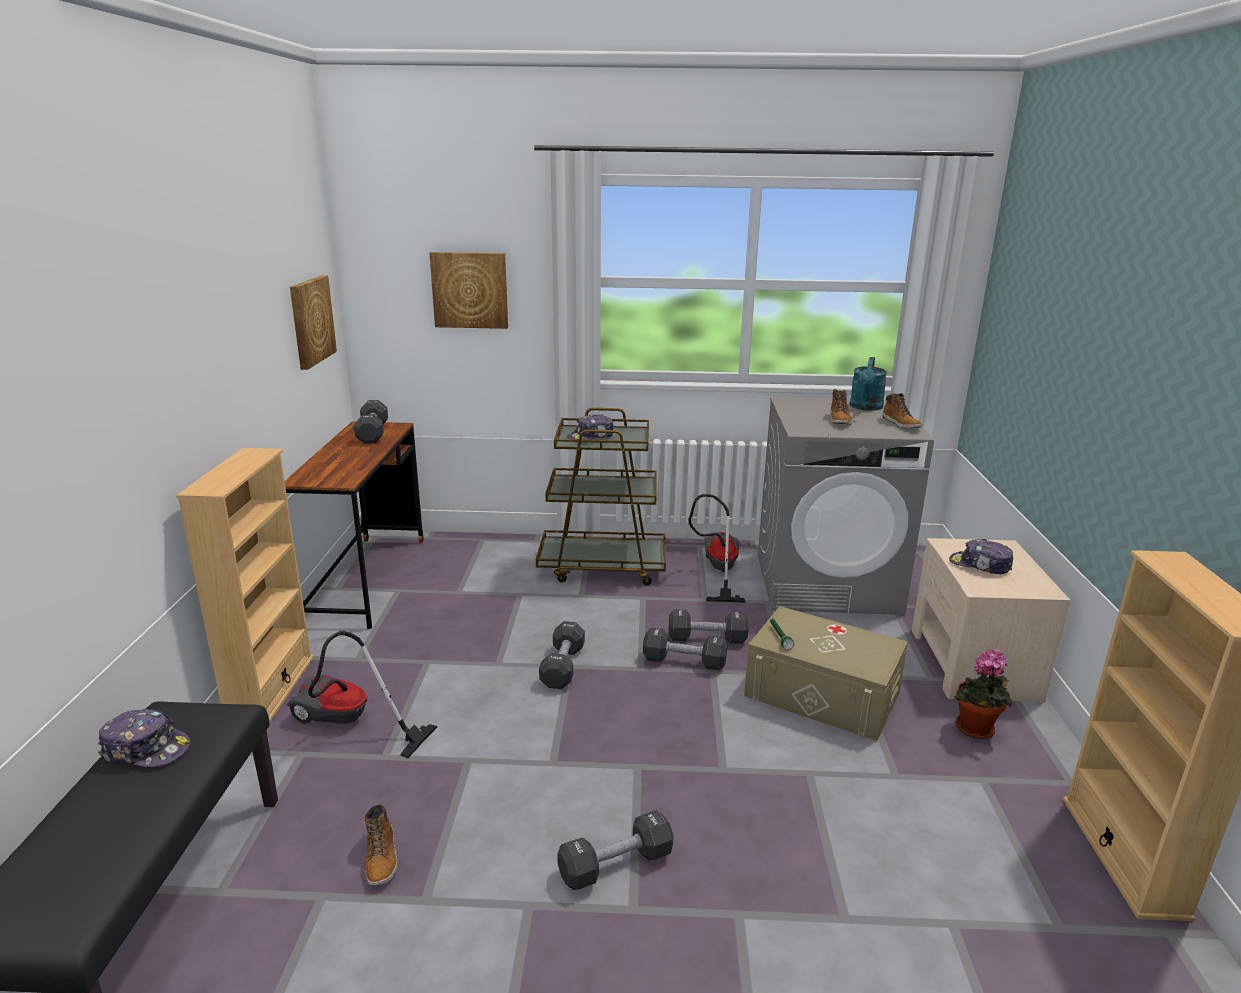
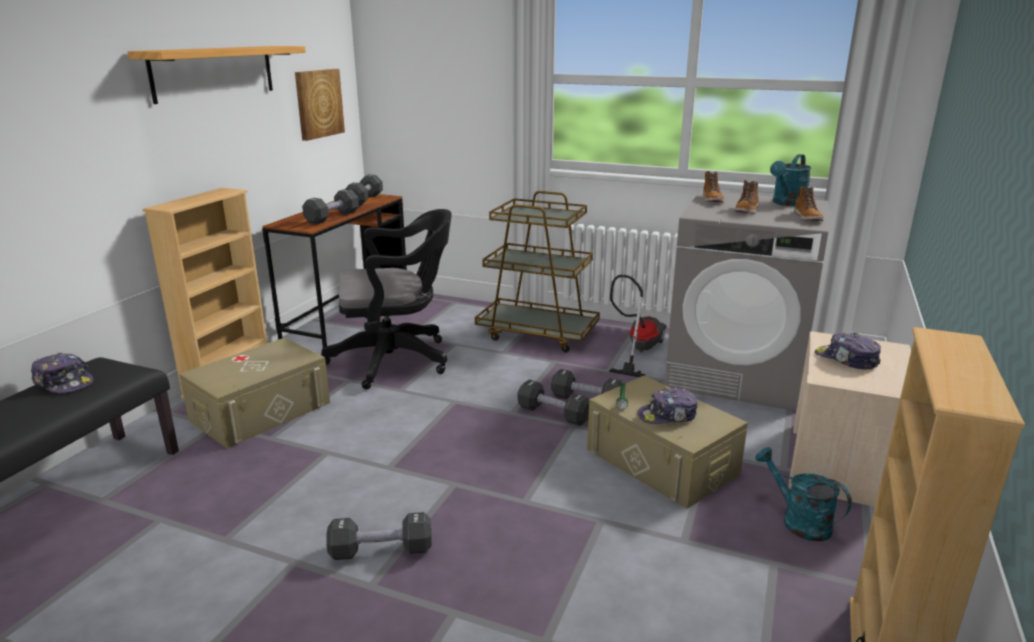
camera: 20 degrees right, 0 degrees up
(223, 302) = (214, 72): none -> shelf
(347, 724) = (261, 411): vacuum cleaner -> beige storage box
(381, 858) = (217, 504): boot -> boot (712, 199)
(466, 625) = (397, 359): none -> black office chair
(470, 290) = (452, 85): picture -> none
(563, 667) = (449, 401): black dumbbell -> black dumbbell (332, 217)
(591, 437) = (529, 214): cap -> cap (667, 416)
(976, 731) = (798, 521): potted plant -> turquoise watering can

